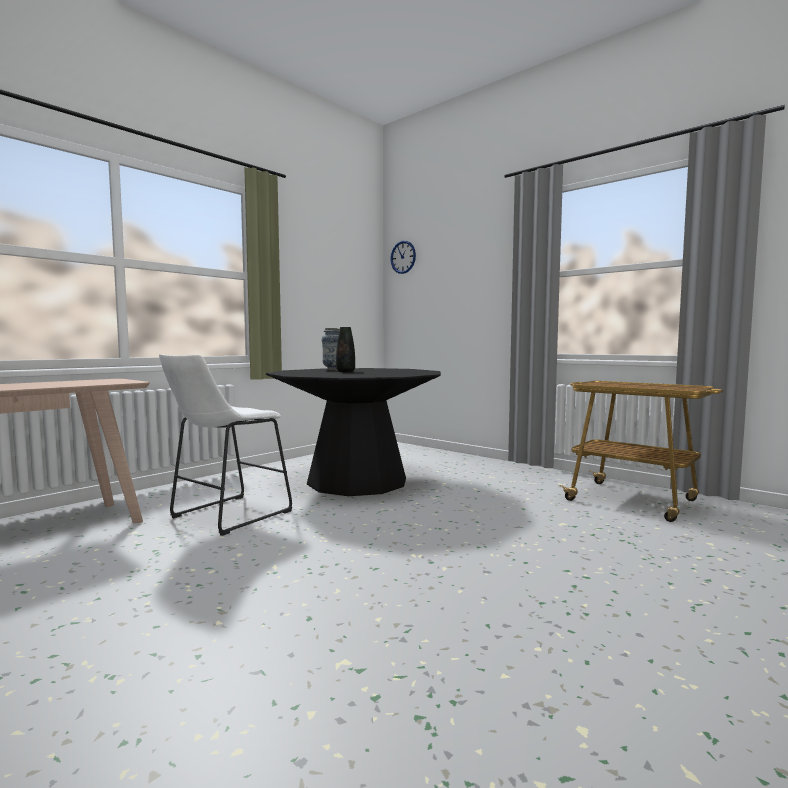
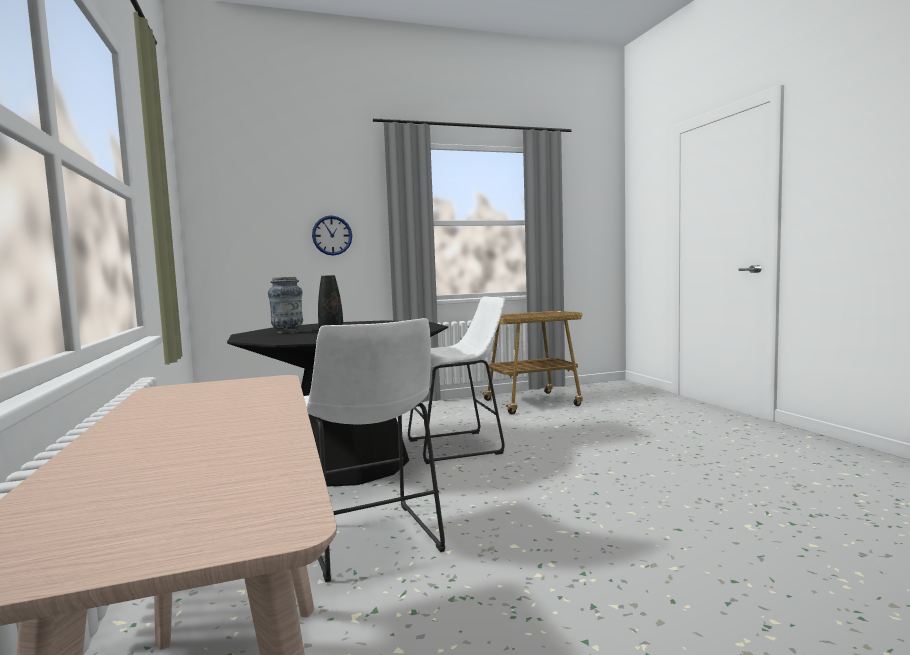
camera: 60 degrees left, 0 degrees up
(403, 257) = (218, 183): wall clock -> wall clock (332, 235)
(437, 501) = (460, 446): none -> white stool

